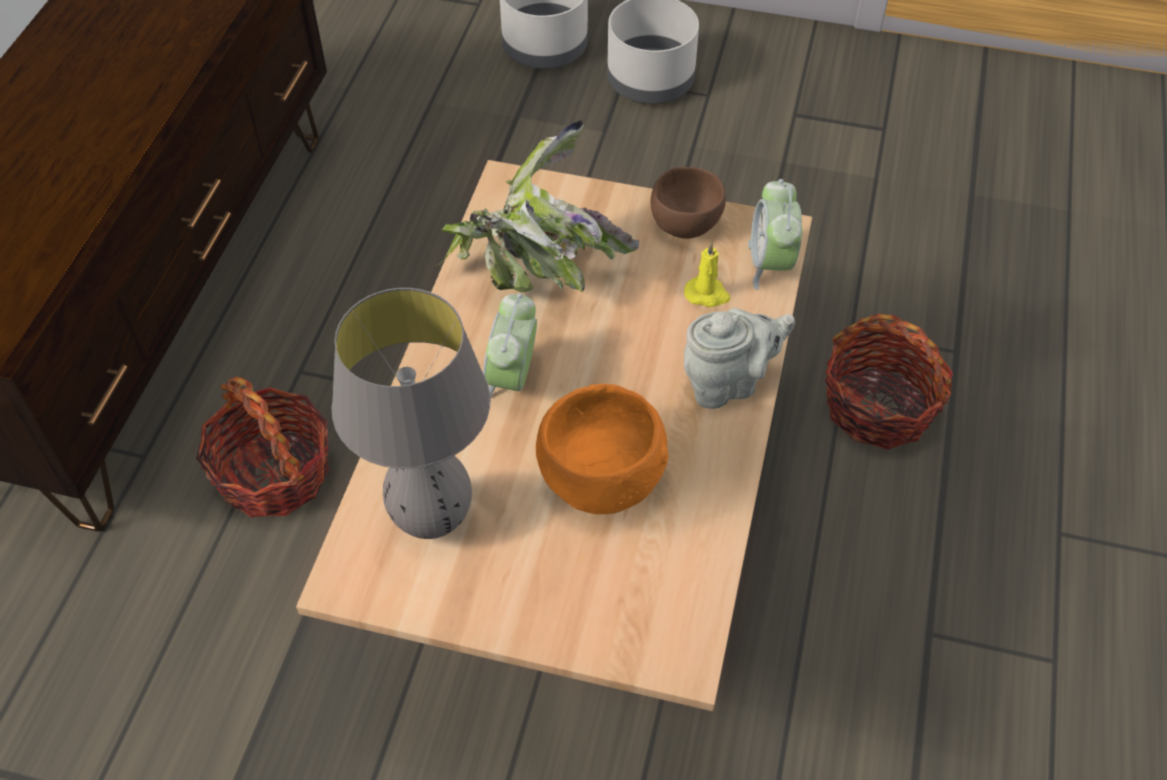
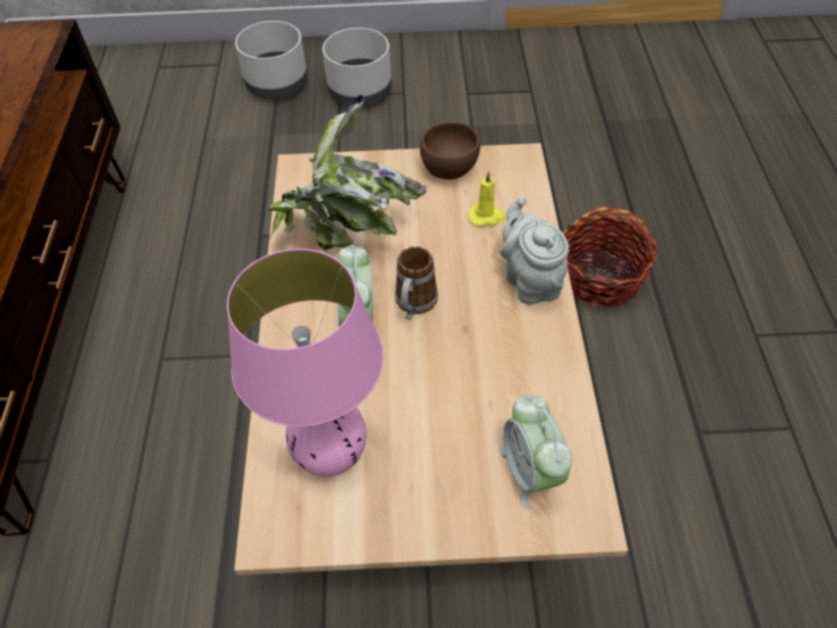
camera: 15 degrees left, 0 degrees up
(274, 473) = (163, 445): basket -> none
(432, 521) = (332, 457): grey table lamp -> pink table lamp
(581, 379) = (414, 305): none -> mug
(599, 476) = (458, 381): orange bowl -> none
(728, 383) = (530, 280): grey teapot -> grey teapot turned 75 degrees counterclockwise
(770, 264) = (525, 183): alarm clock -> alarm clock (530, 471)

